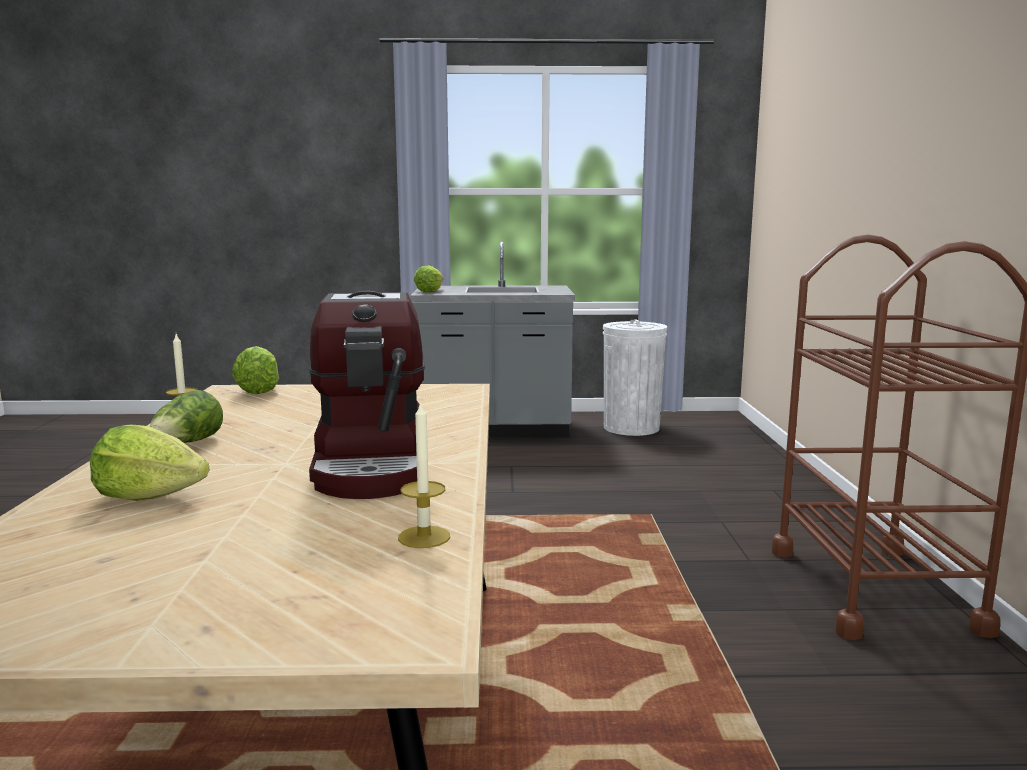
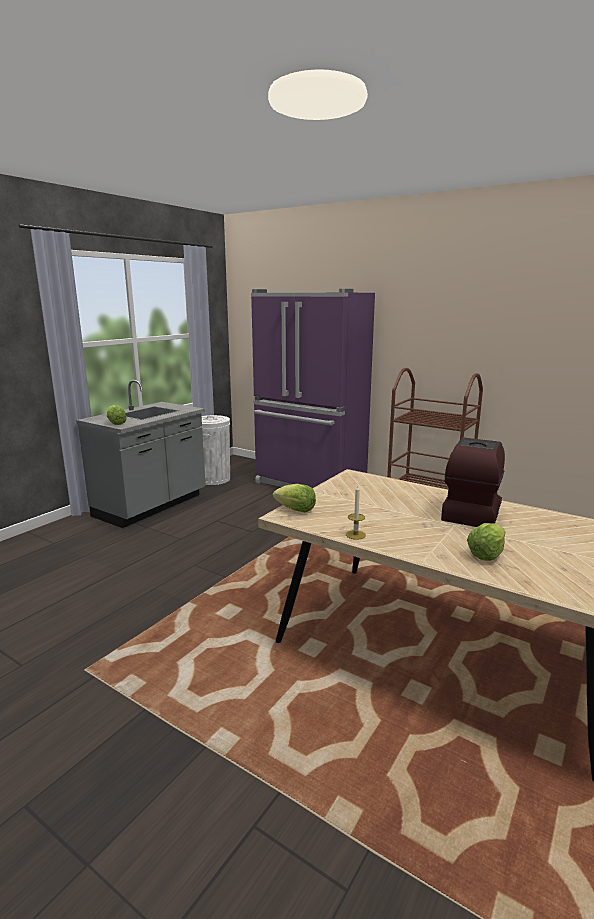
camera: 55 degrees left, 5 degrees up
(187, 444) = (402, 539): lettuce -> none
(374, 465) = (471, 511): coffee machine -> coffee machine turned 90 degrees counterclockwise
(424, 537) = (562, 519): candle -> none
(747, 476) = (310, 484): none -> purple fridge

